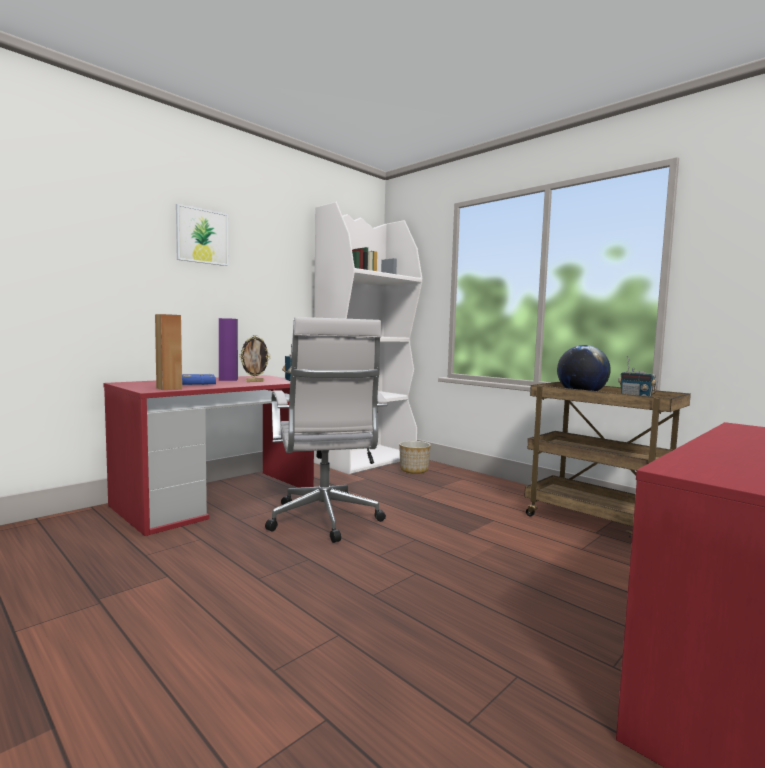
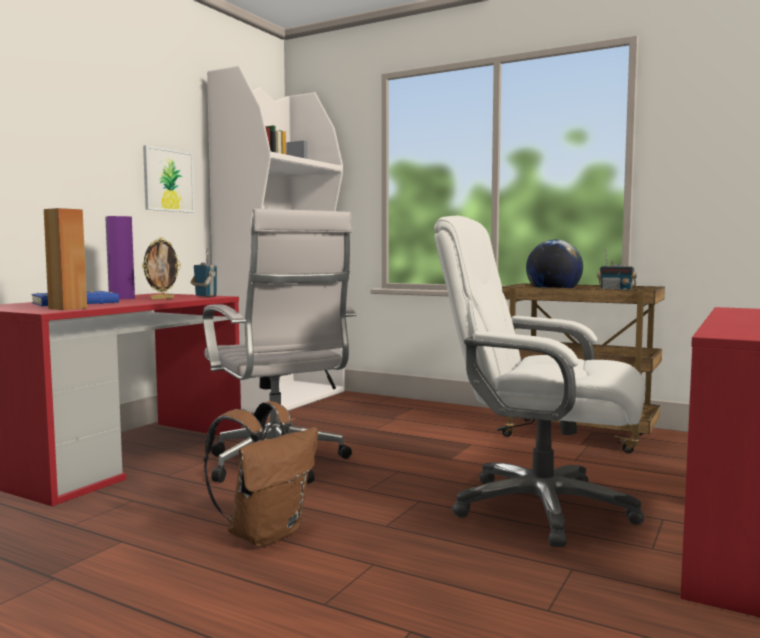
camera: 15 degrees left, 0 degrees up
(202, 236) = (70, 105): picture -> picture (168, 180)
(273, 587) = (266, 534): none -> brown backpack
(413, 470) = (350, 404): planter -> none
(521, 598) = (540, 508): none -> white office chair

